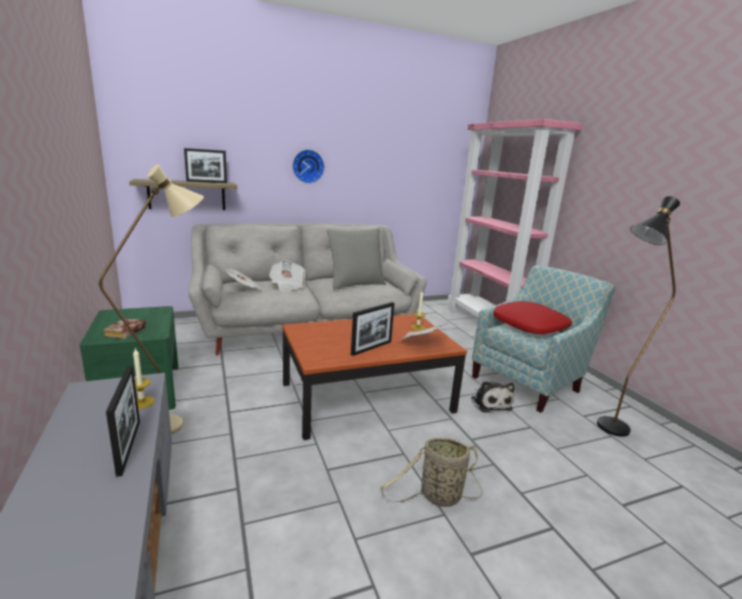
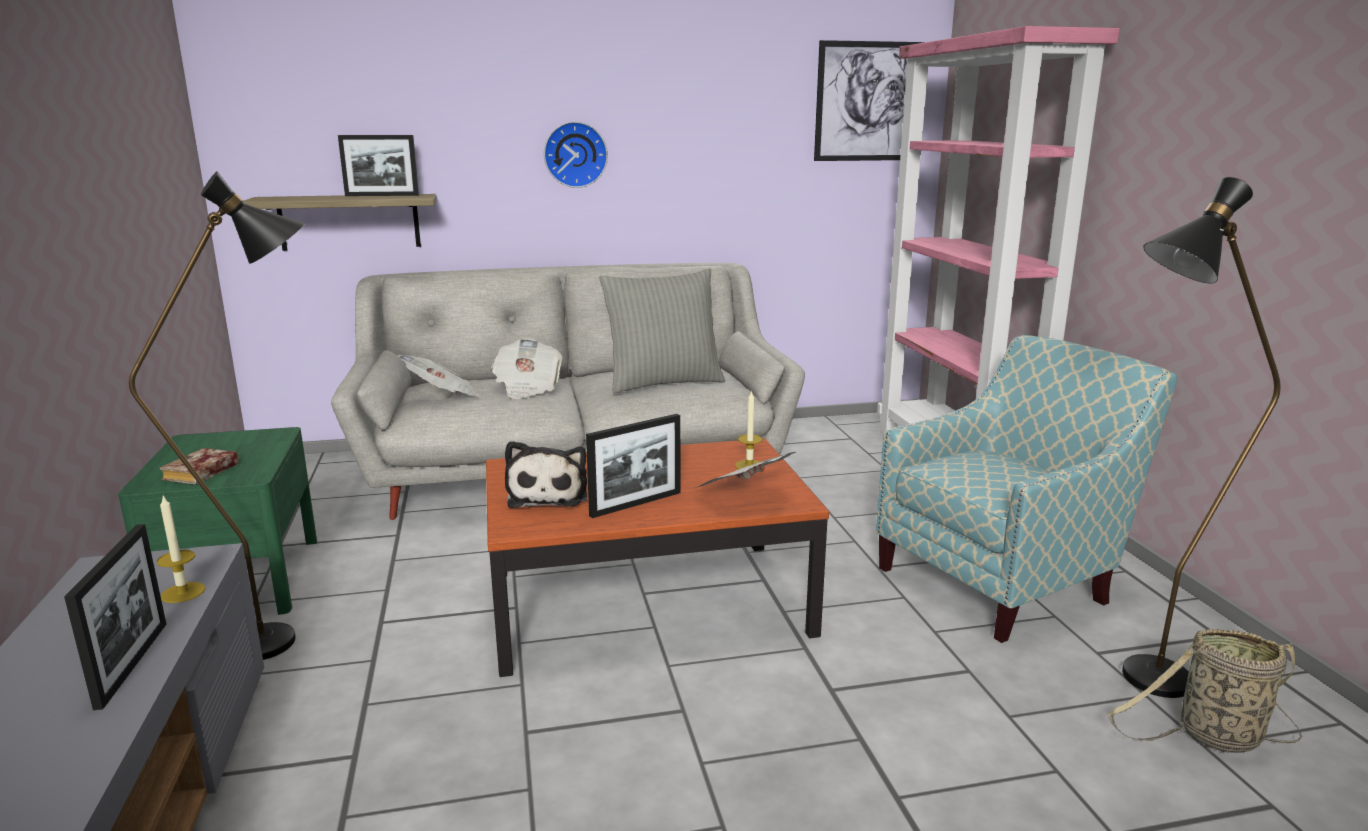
camera: 10 degrees right, 0 degrees up
(178, 423) = (288, 638): beige floor lamp -> black floor lamp
(437, 497) = (720, 794): basket -> basket (1213, 737)
(449, 149) = (870, 102): none -> picture
(490, 403) = (898, 620): plush toy -> plush toy (548, 494)
(528, 326) = (992, 462): red pillow -> none

